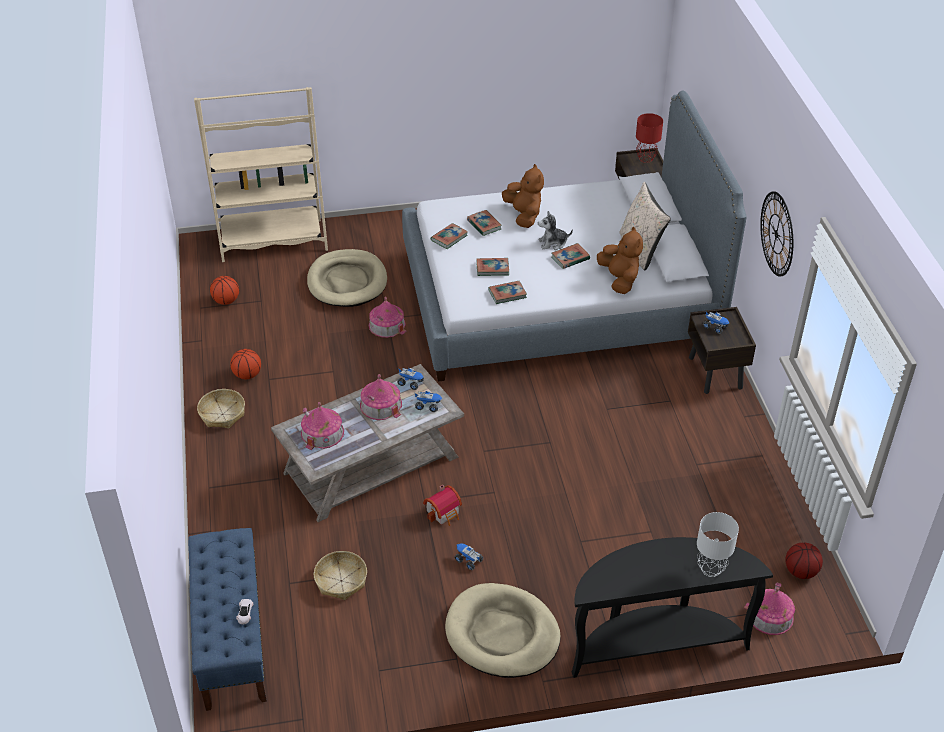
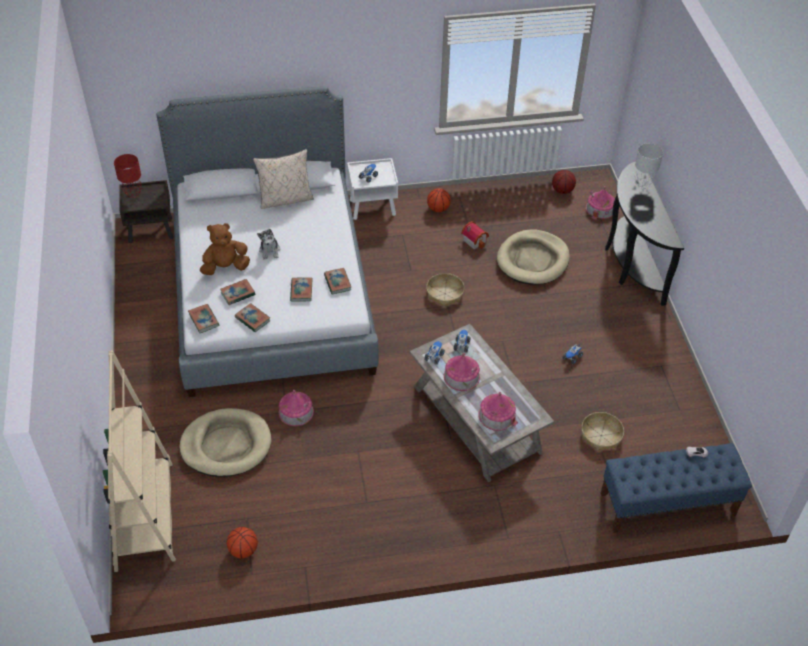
camera: 90 degrees left, 5 degrees up
(222, 414) = (414, 537): basket -> basket (444, 294)
(247, 375) = (359, 521): basketball -> basketball (438, 209)
(444, 513) = (526, 371): toy house -> toy house (475, 240)
(502, 634) = (636, 340): beige dog bed -> beige dog bed (533, 260)
(570, 258) = (292, 241): book -> book (204, 320)
(619, 279) = (324, 214): brown plush toy -> none
(715, 373) = (373, 207): brown nightstand -> white nightstand
(776, 234) = (380, 76): wall clock -> none

